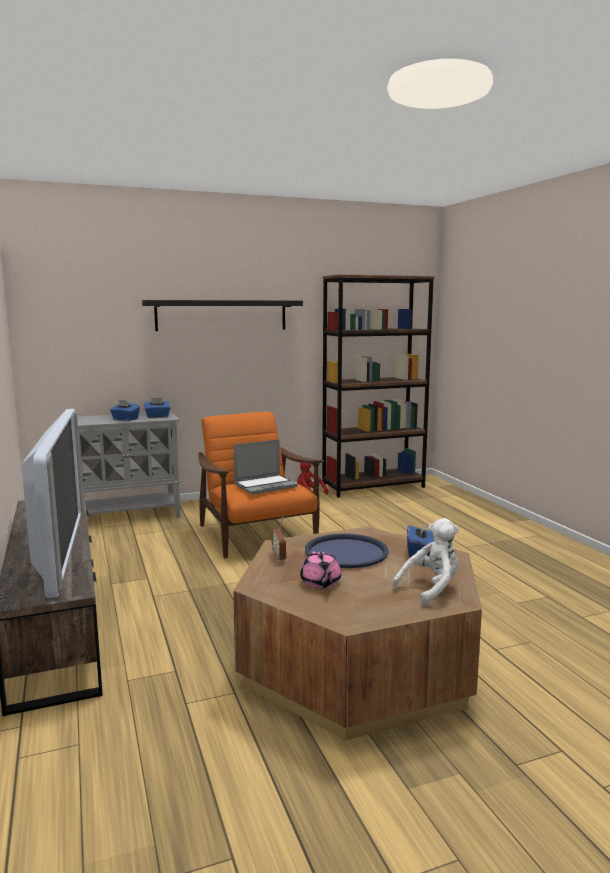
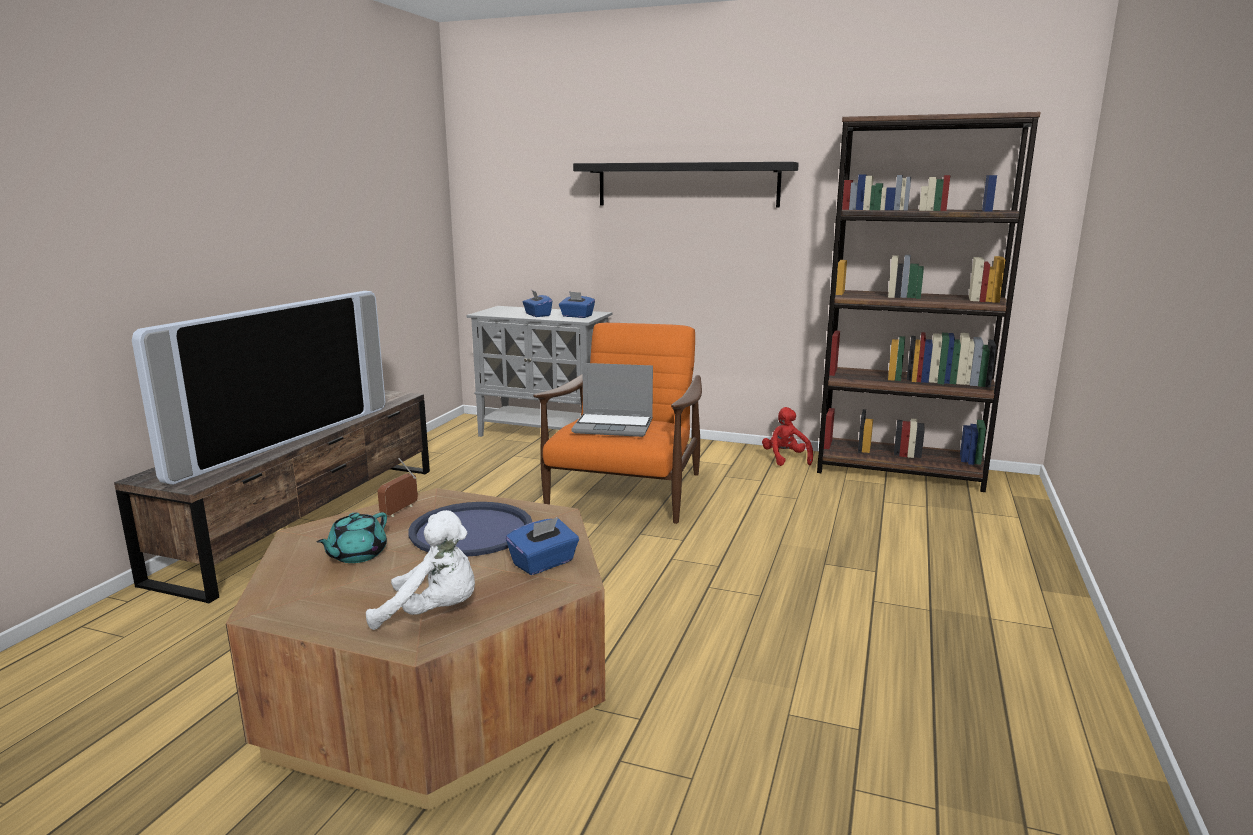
camera: 40 degrees right, 5 degrees up
(320, 583) = (356, 555): pink teapot -> turquoise teapot

